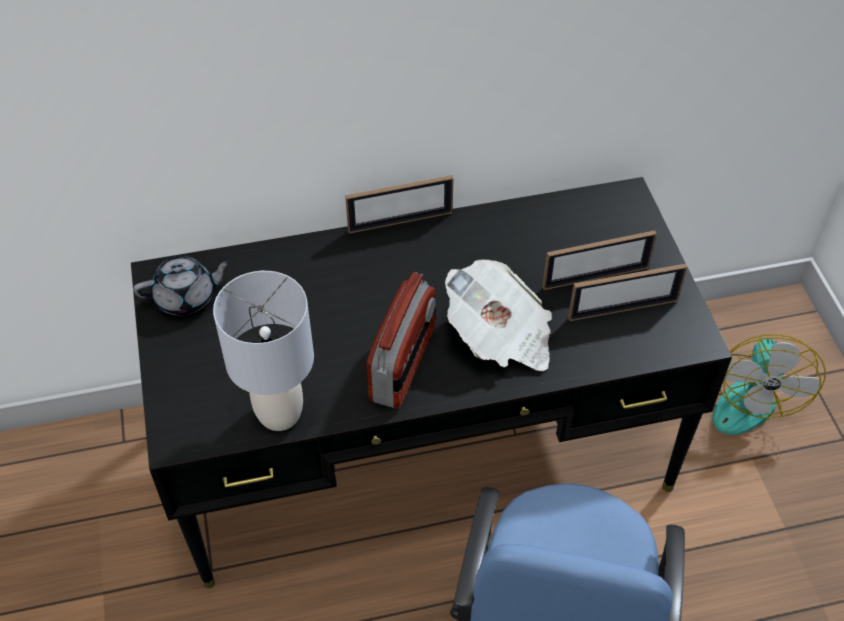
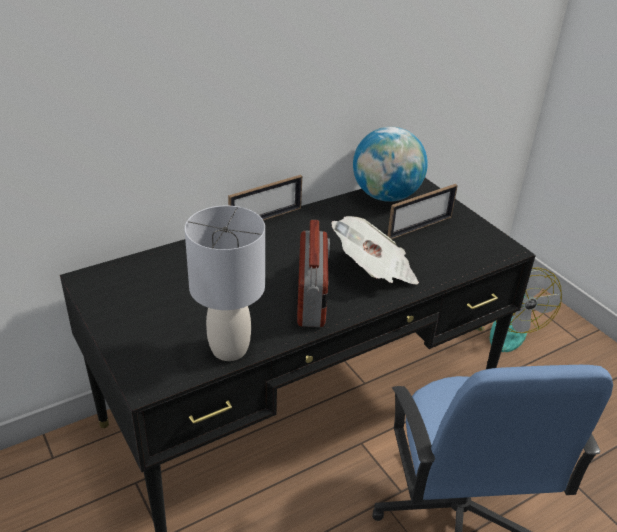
camera: 20 degrees left, 15 degrees down
(187, 297) = (117, 288): grey teapot -> none
(576, 213) = (386, 196): none -> globe
(623, 309) = (449, 241): picture frame -> none

